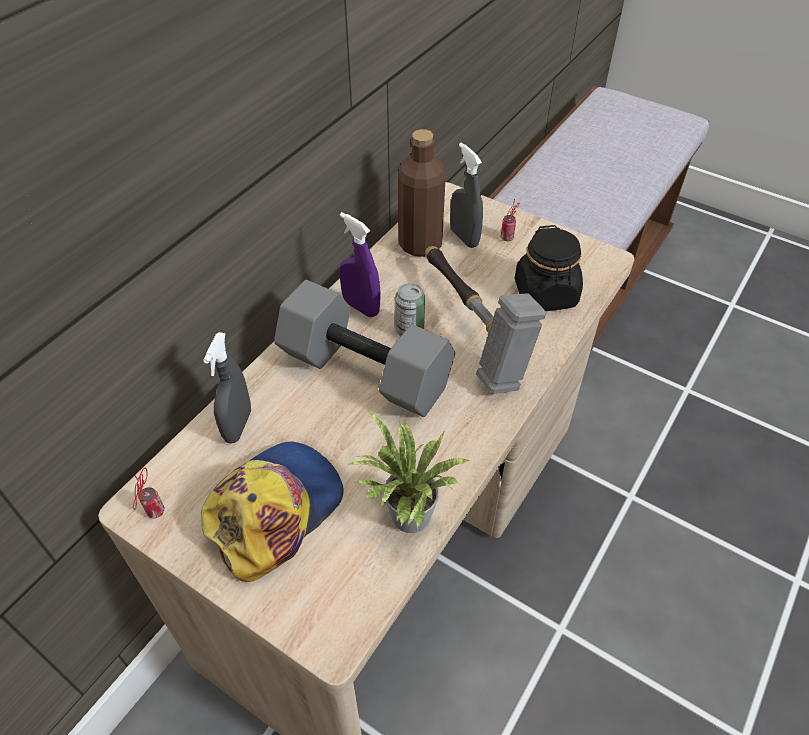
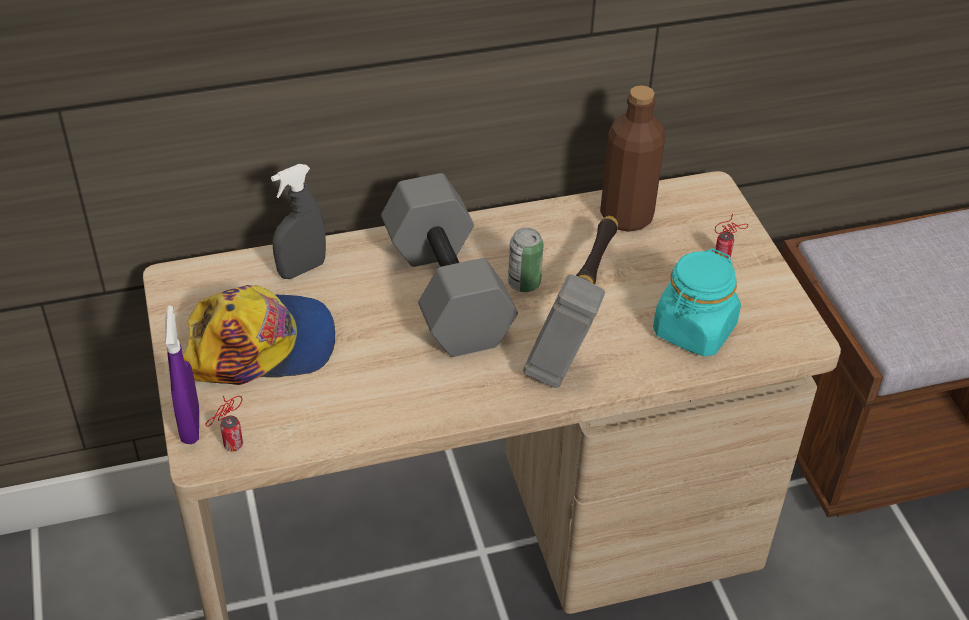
camera: 40 degrees right, 5 degrees down
(155, 513) = (181, 292): can -> can (231, 447)
(361, 307) = (505, 239): purple spray bottle -> purple spray bottle (190, 425)
(407, 519) = (348, 419): potted plant -> none
(464, 238) = (678, 235): grey spray bottle -> none
(545, 294) = (694, 330): black jar -> turquoise jar

